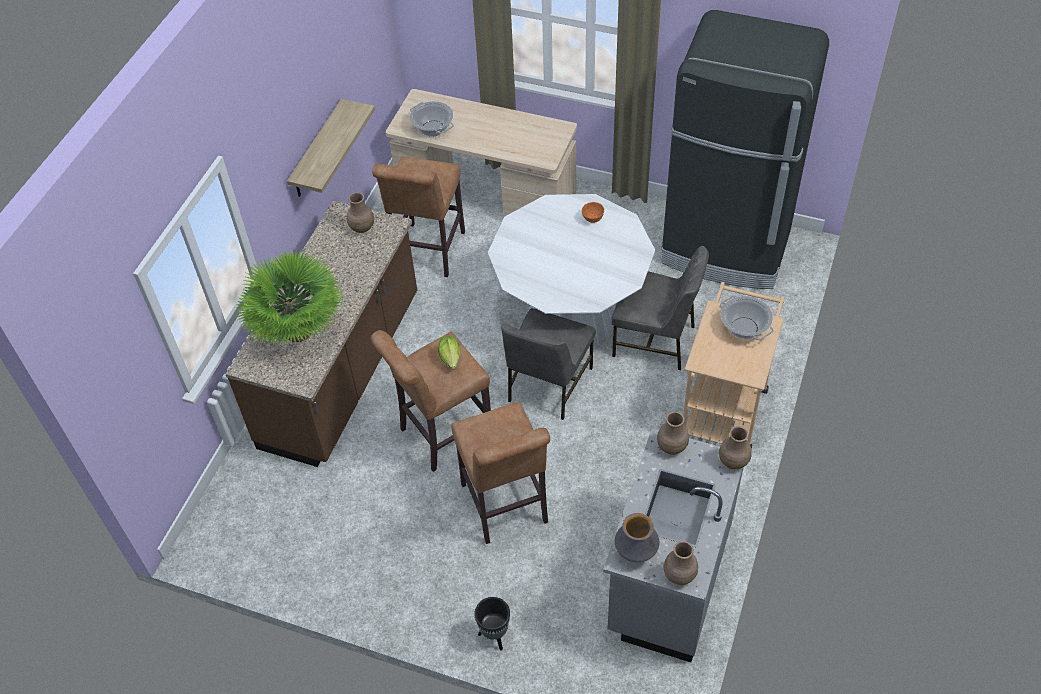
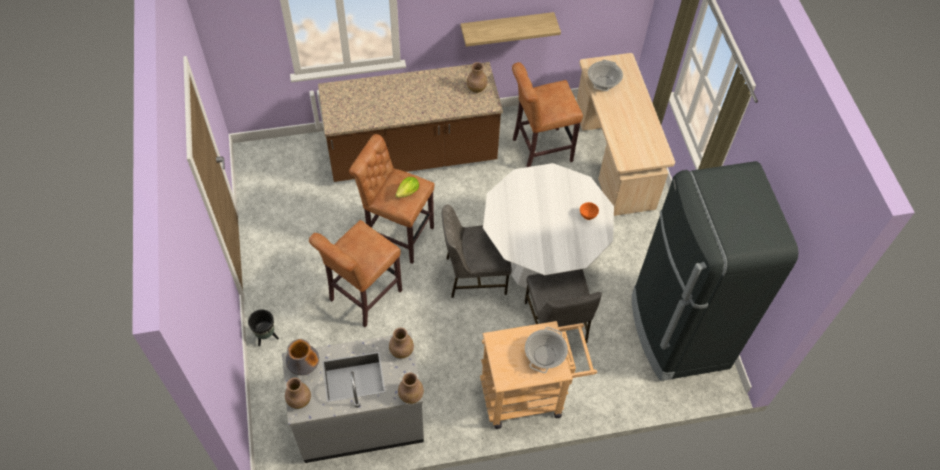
camera: 55 degrees right, 5 degrees up
(298, 331) = (370, 100): potted plant -> none

